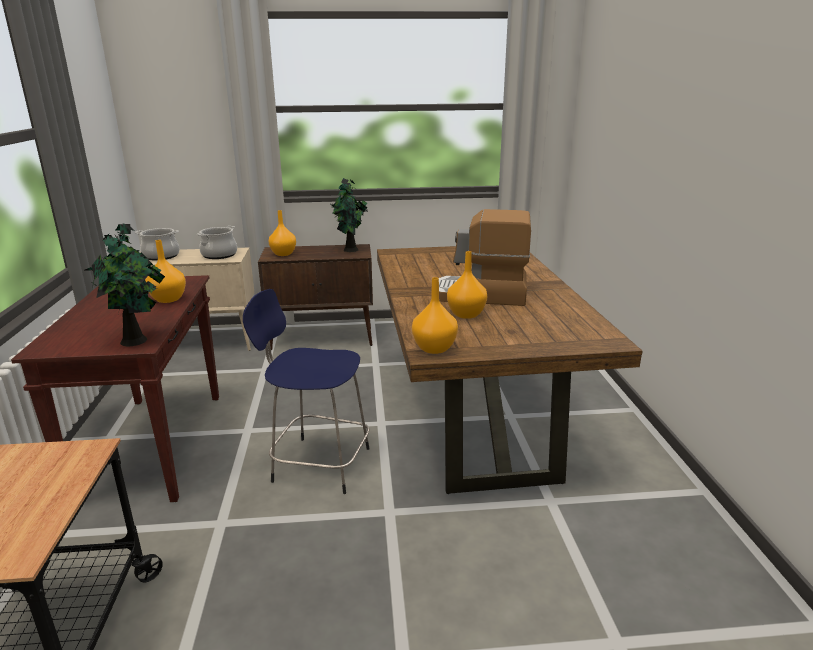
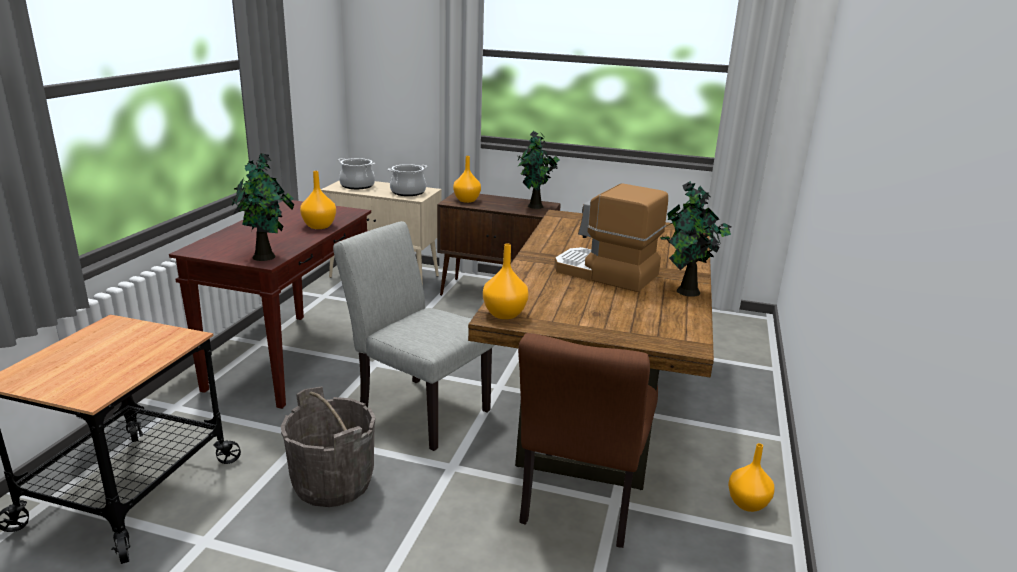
camera: 20 degrees right, 0 degrees up
(282, 564) = (333, 482): none -> grey bucket
(318, 464) = (417, 408): blue stool -> grey chair
(467, 314) = (569, 289): orange vase -> orange vase (748, 503)
(524, 513) = (579, 504): none -> brown chair
(561, 298) = (686, 292): none -> potted plant

